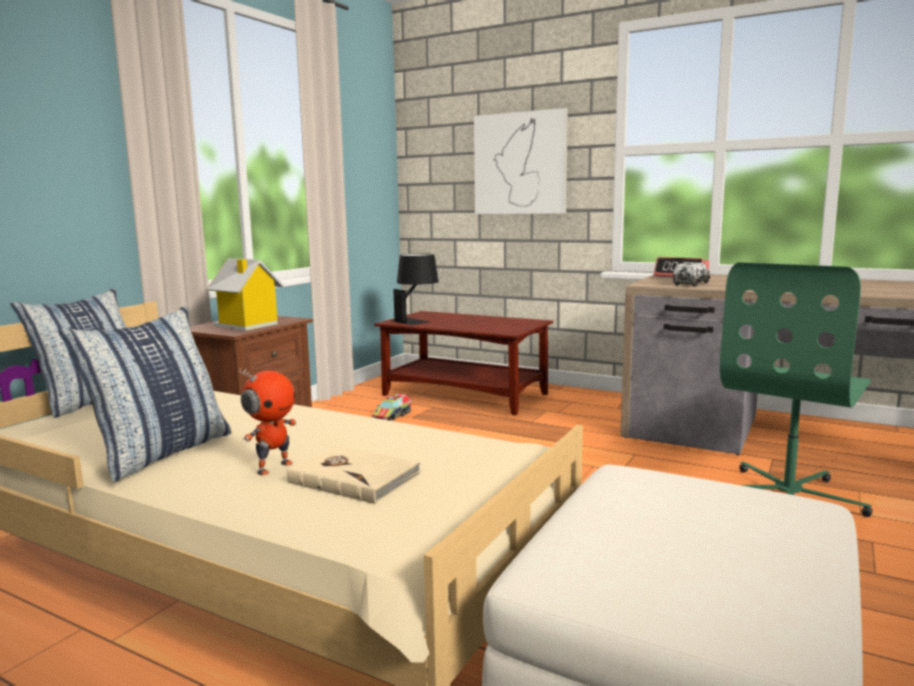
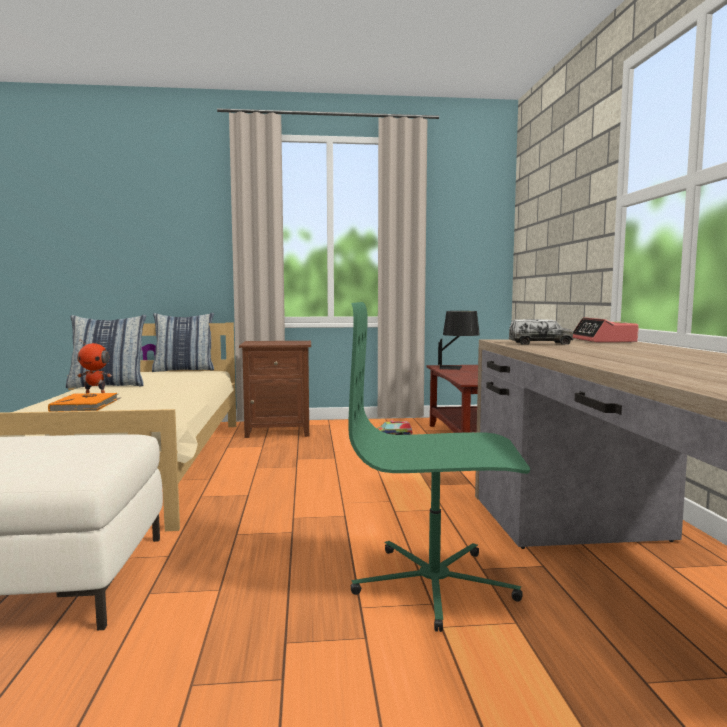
camera: 55 degrees right, 5 degrees down
(247, 325) = (270, 343): toy house -> none
(354, 477) = (86, 405): beige book -> orange book
(520, 163) = (565, 226): picture -> none

